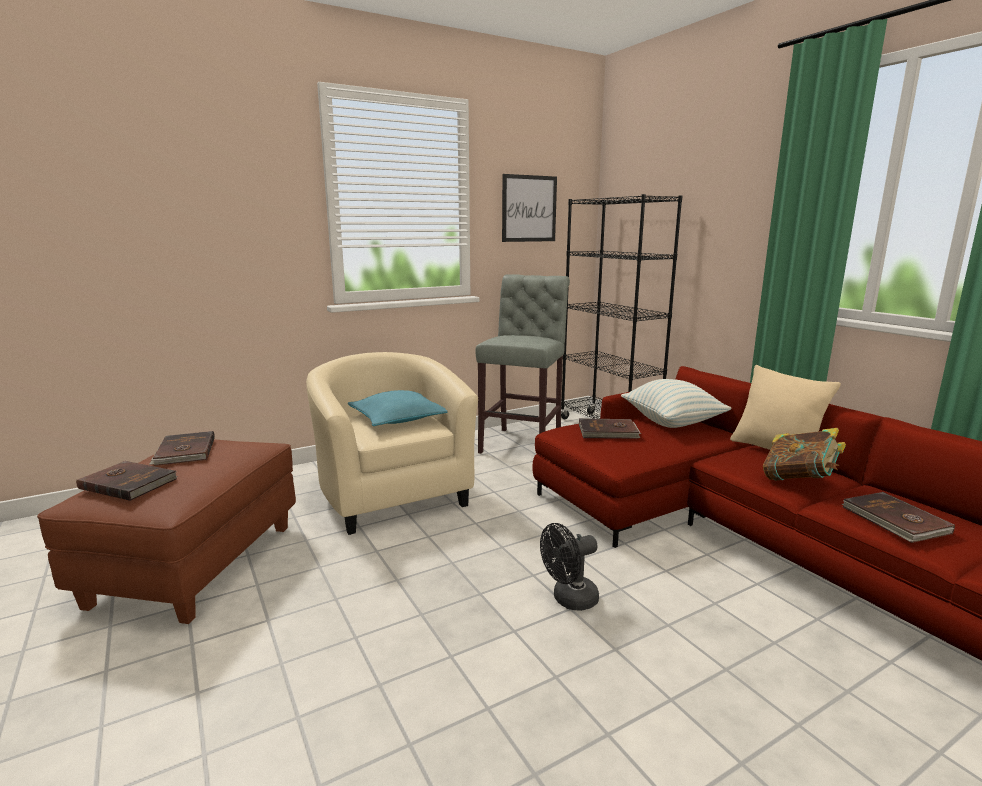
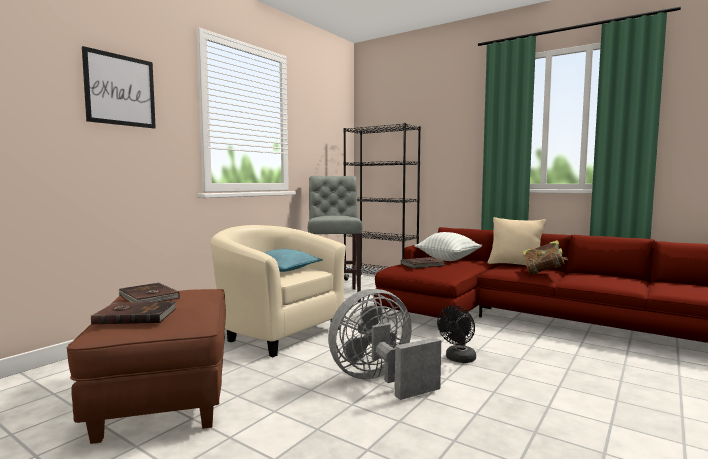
camera: 25 degrees left, 10 degrees down
(426, 608) = (380, 381): none -> grey fan
(529, 208) = (319, 133): picture -> picture (120, 90)
(894, 520) = (603, 280): brown book -> none

